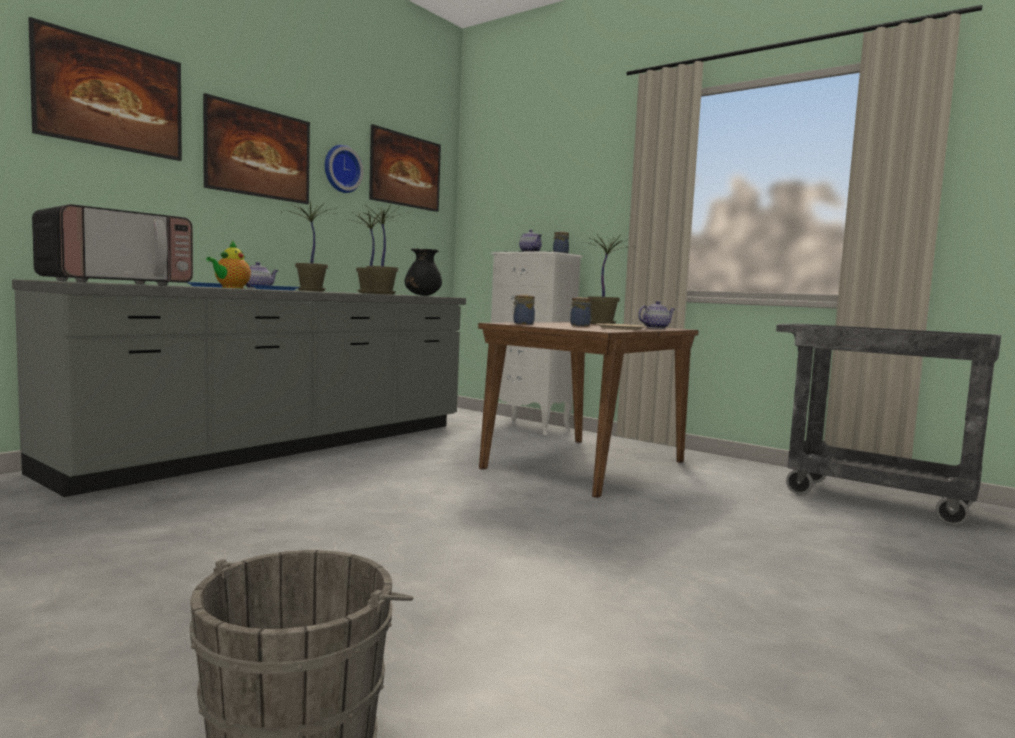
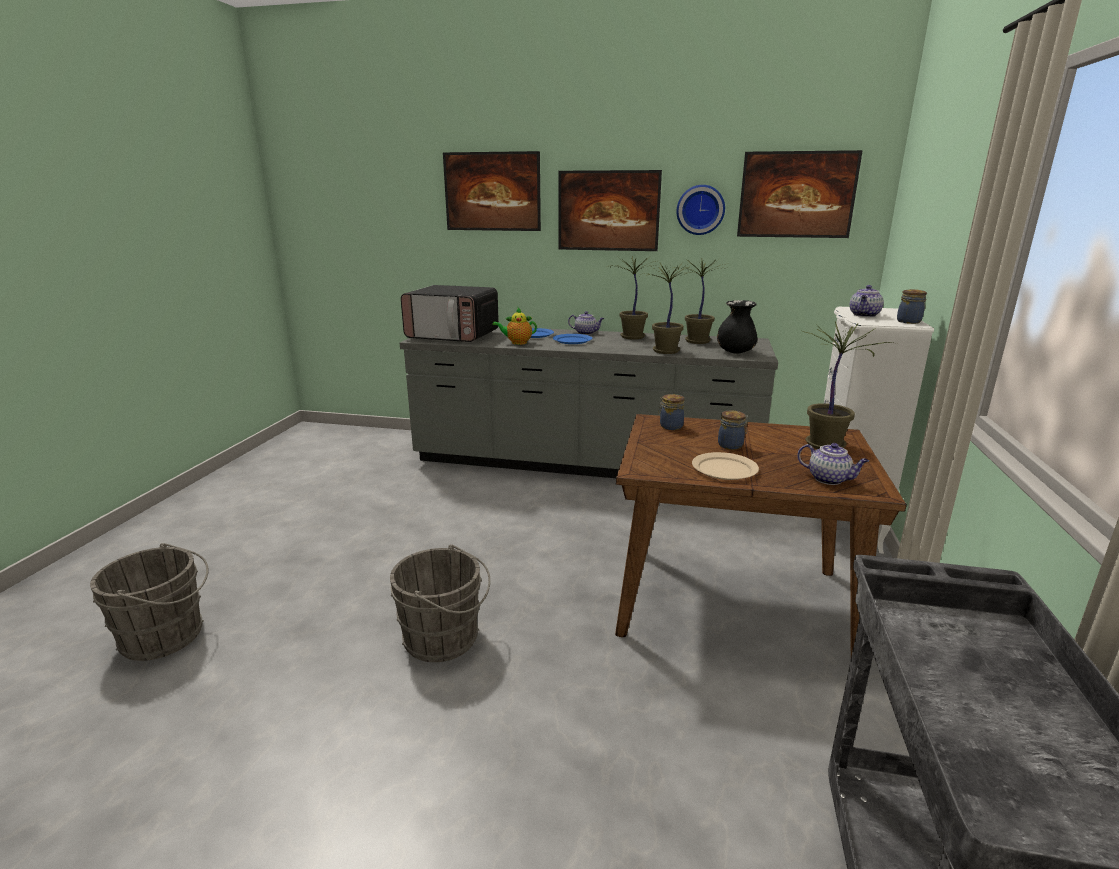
camera: 65 degrees right, 15 degrees up
(540, 550) = (445, 639): none -> grey bucket

